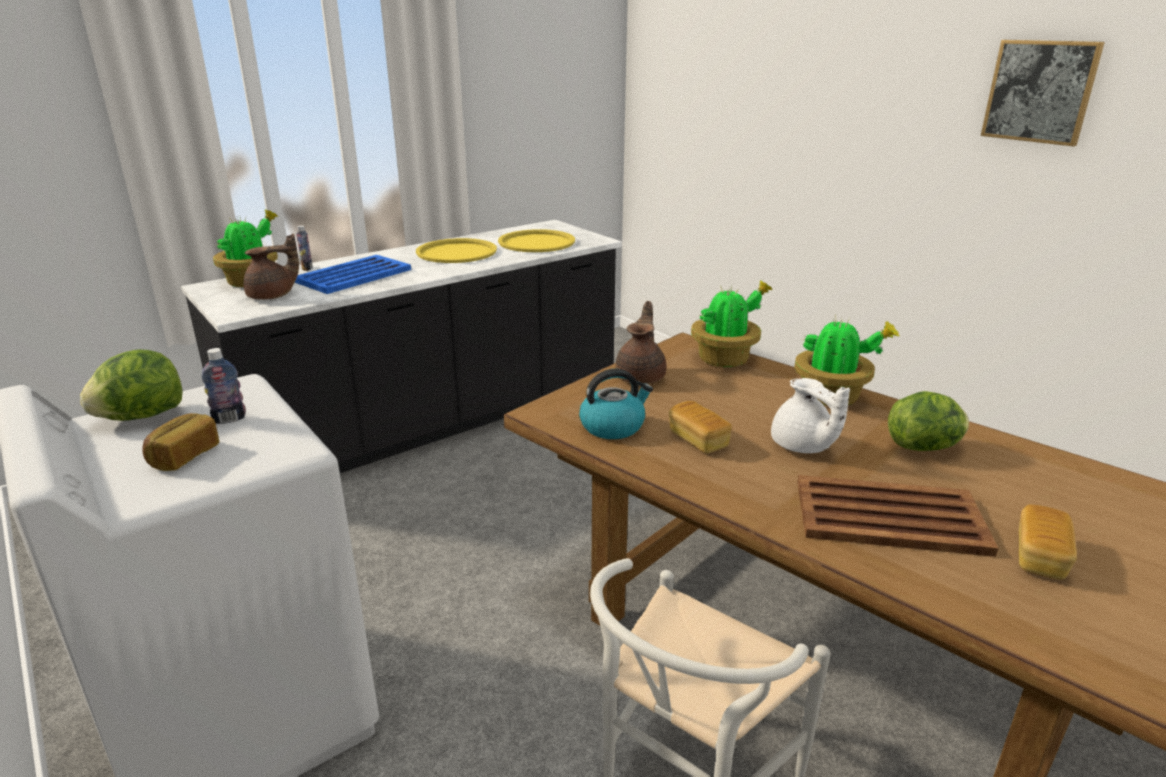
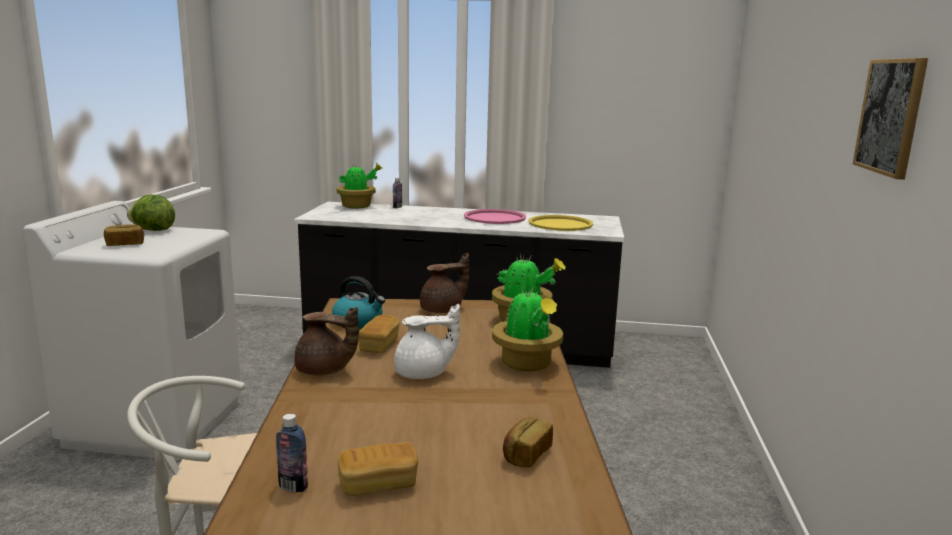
camera: 45 degrees right, 10 degrees down
(229, 419) = (169, 239): bottle -> bottle (293, 486)
(273, 296) = (347, 214): brown teapot -> brown teapot (324, 371)
(352, 276) = (407, 215): blue tray -> none
(456, 252) = (494, 218): yellow tray -> pink tray
(802, 447) = (424, 374): white teapot -> white teapot turned 120 degrees counterclockwise
(891, 517) = (362, 422): brown tray -> none
(924, 447) = (499, 411): lettuce -> none
(1022, 470) = (525, 454): none -> bread

